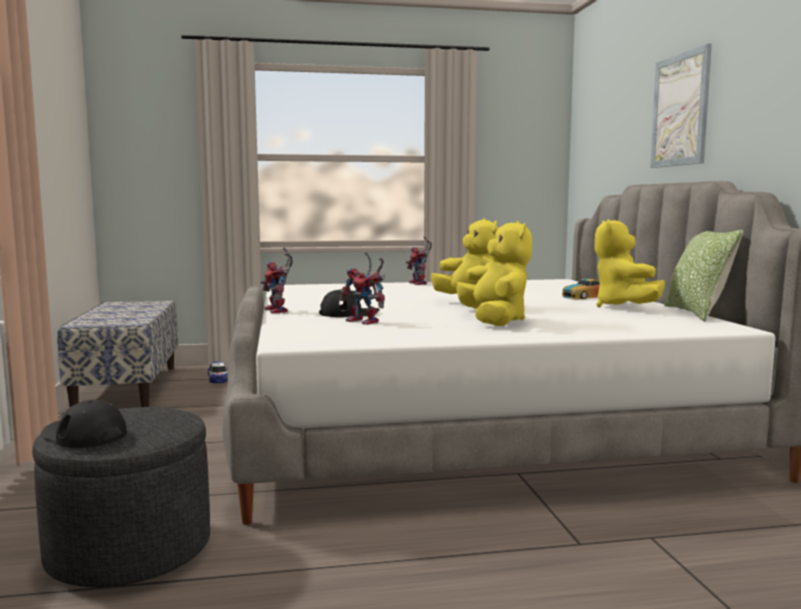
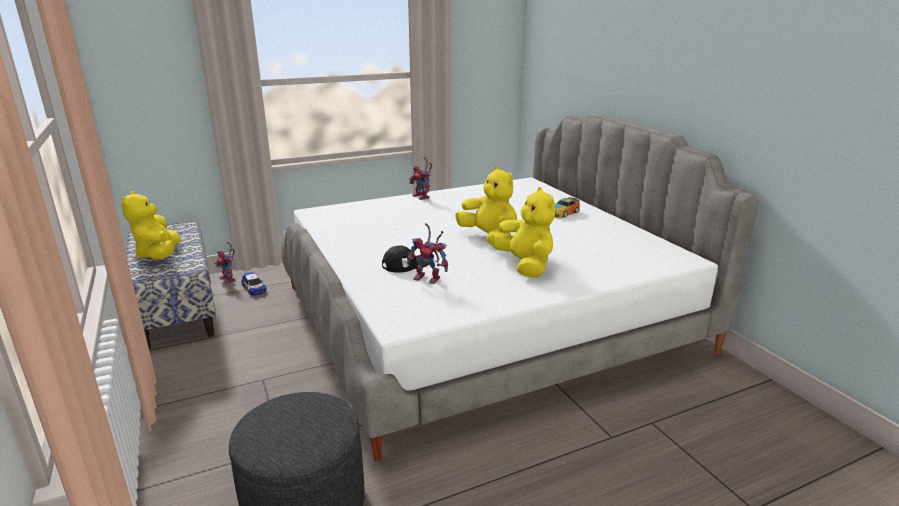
camera: 15 degrees left, 15 degrees up
(84, 435) = (274, 446): black cap -> none
(279, 311) = (344, 265): toy robot -> toy robot (229, 279)
(623, 307) = (600, 230): yellow plush toy -> yellow plush toy (159, 255)
(680, 110) = (637, 62): picture -> none
(696, 313) = (654, 236): pillow -> none

